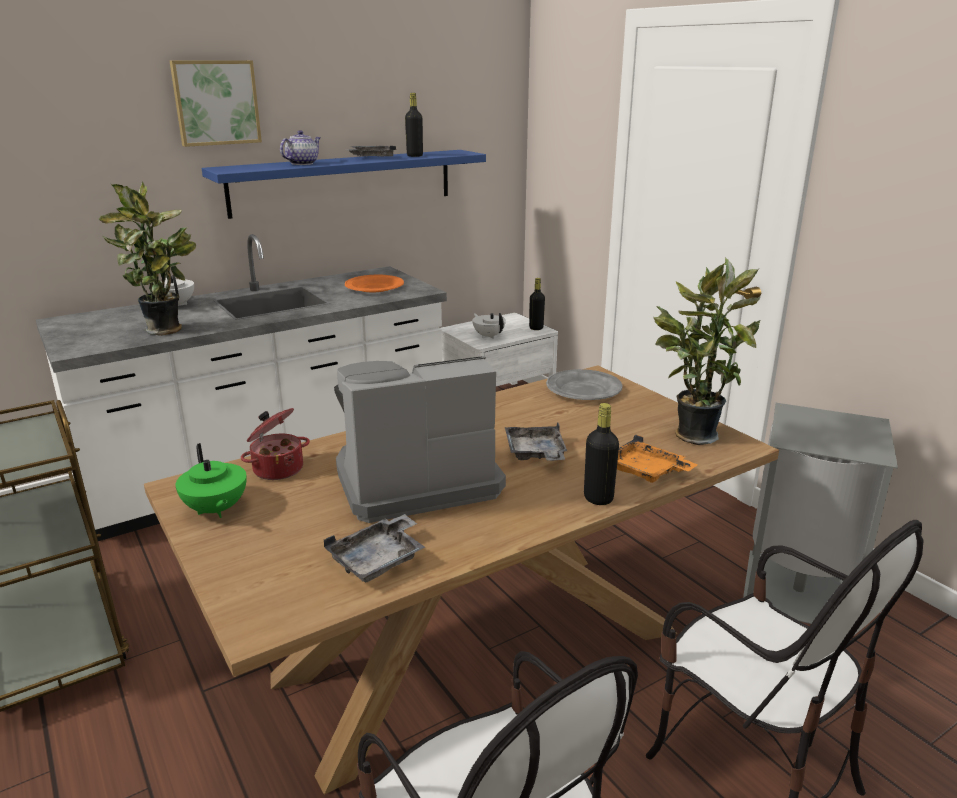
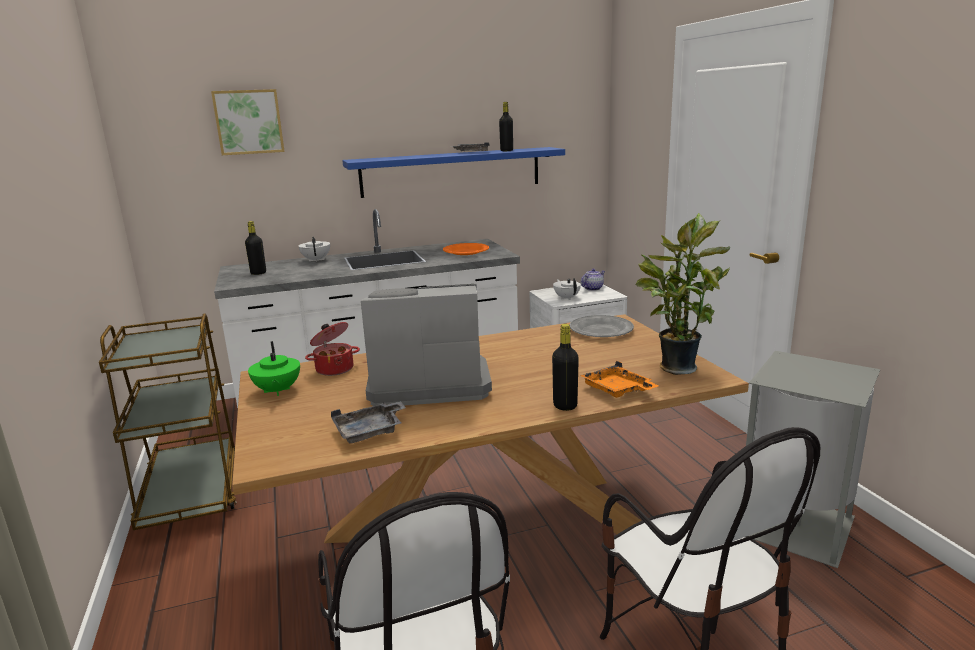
camera: 15 degrees right, 5 degrees down
(166, 331) = (300, 275): potted plant -> none
(216, 102) = (354, 112): picture -> picture (248, 122)
(302, 163) = (416, 156): teapot -> teapot (592, 288)
(535, 453) = (533, 372): grey tray -> none
(536, 328) = (609, 293): black bottle -> black bottle (258, 273)

